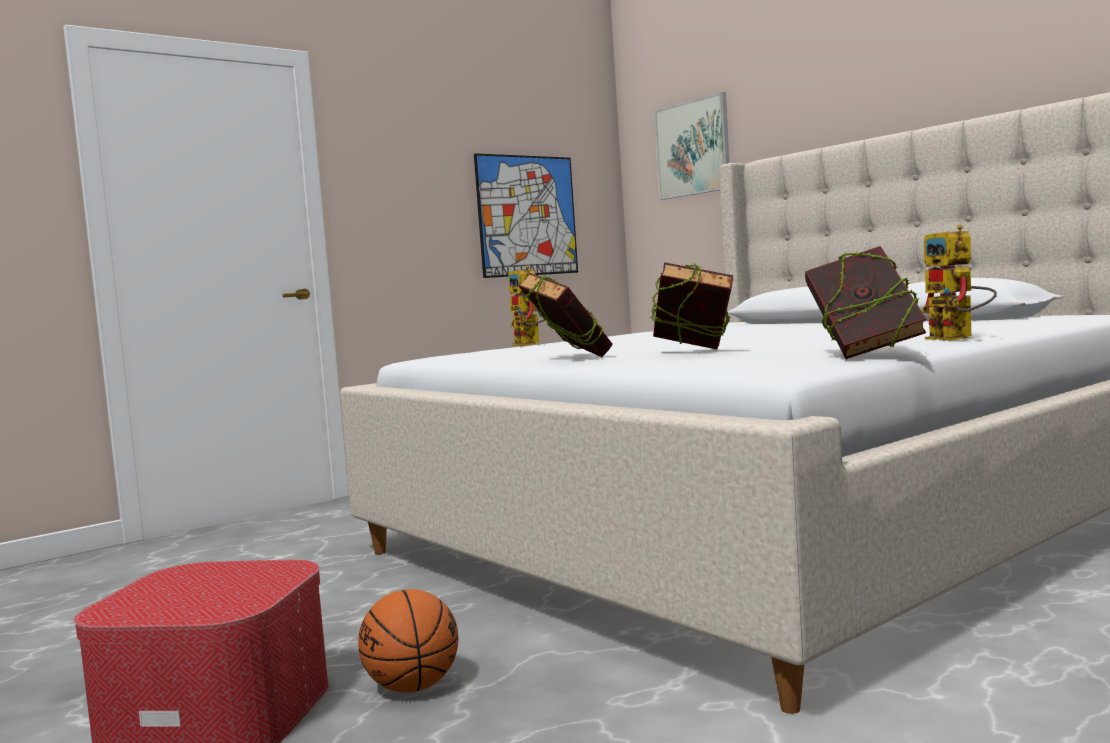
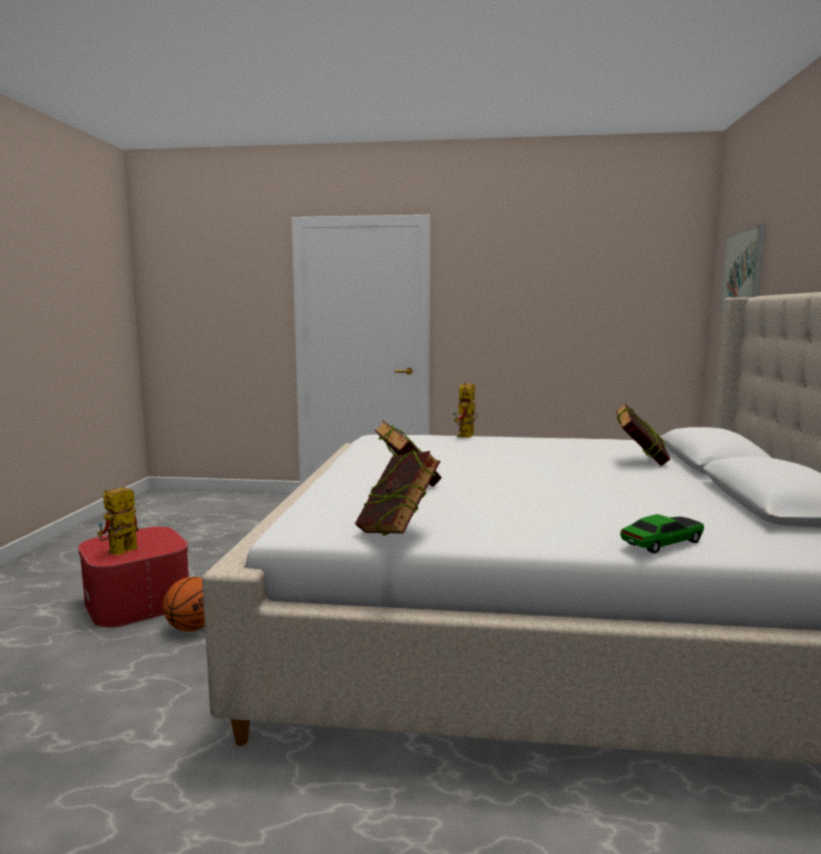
camera: 45 degrees right, 5 degrees up
(527, 215) = (598, 323): picture -> none
(568, 359) = (361, 467): book -> book (640, 462)
(958, 338) = (539, 539): toy robot -> toy robot (119, 553)
(1018, 328) = (661, 543): none -> toy car

